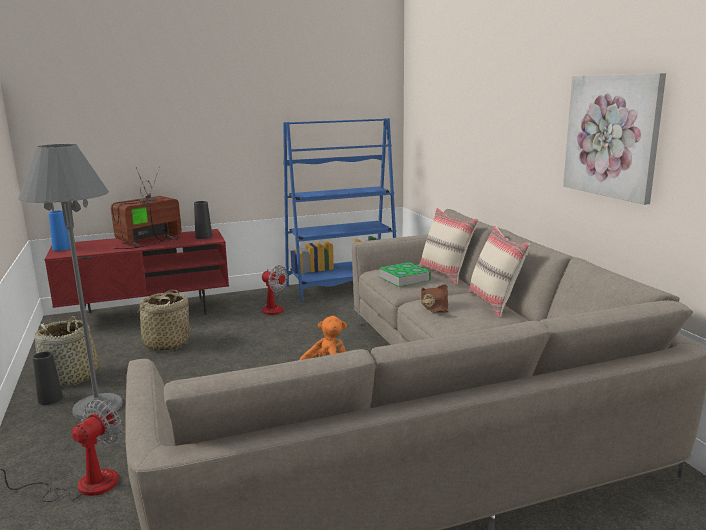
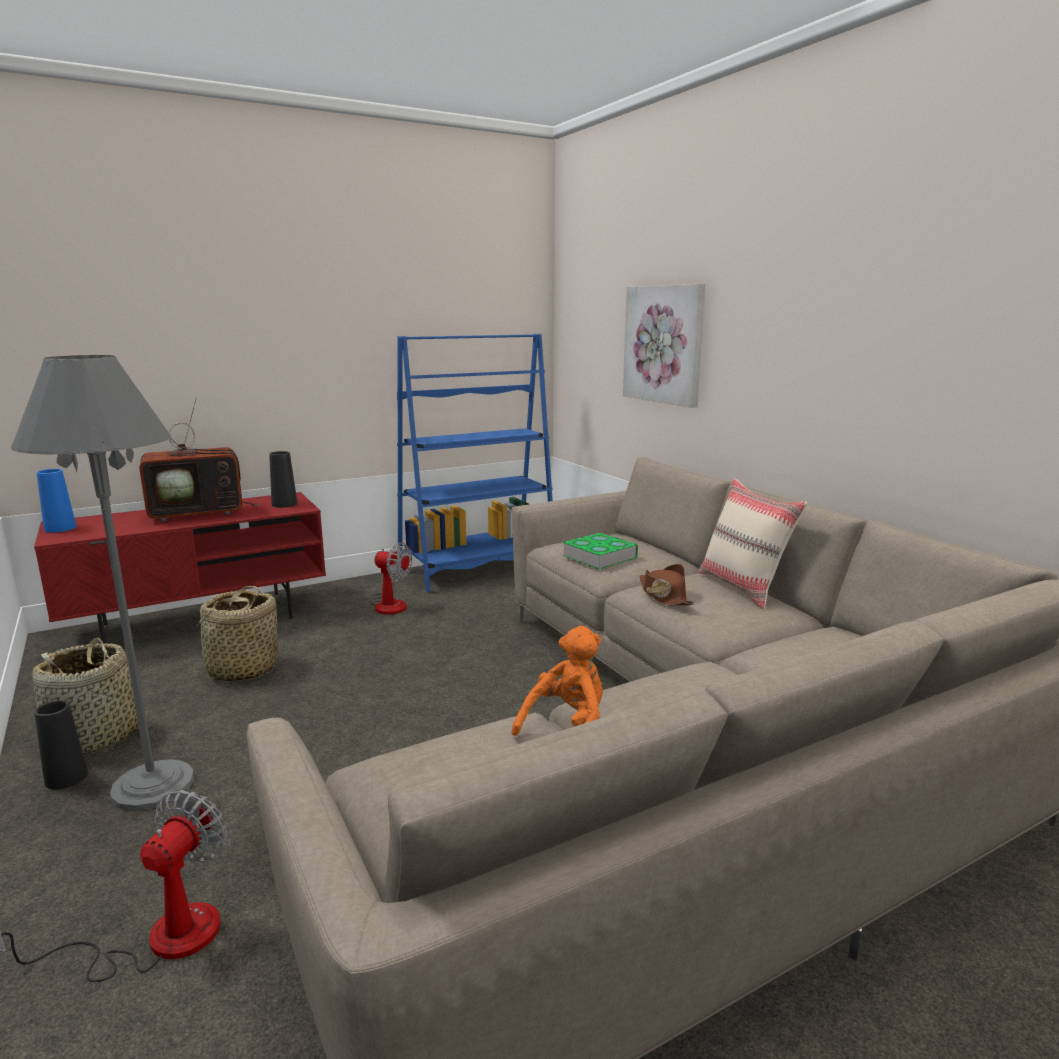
camera: 10 degrees left, 0 degrees up
(148, 241) = (199, 512): television -> television turned 150 degrees counterclockwise
(445, 274) = (651, 548): beige pillow -> none
(612, 136) = (923, 349): picture -> picture (664, 344)

